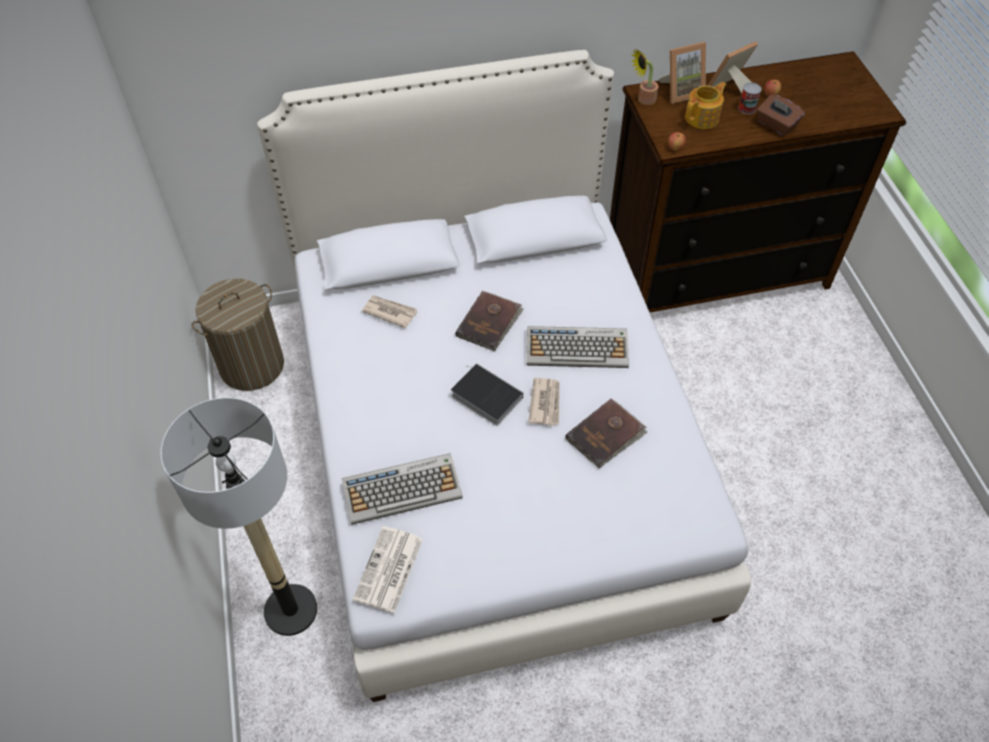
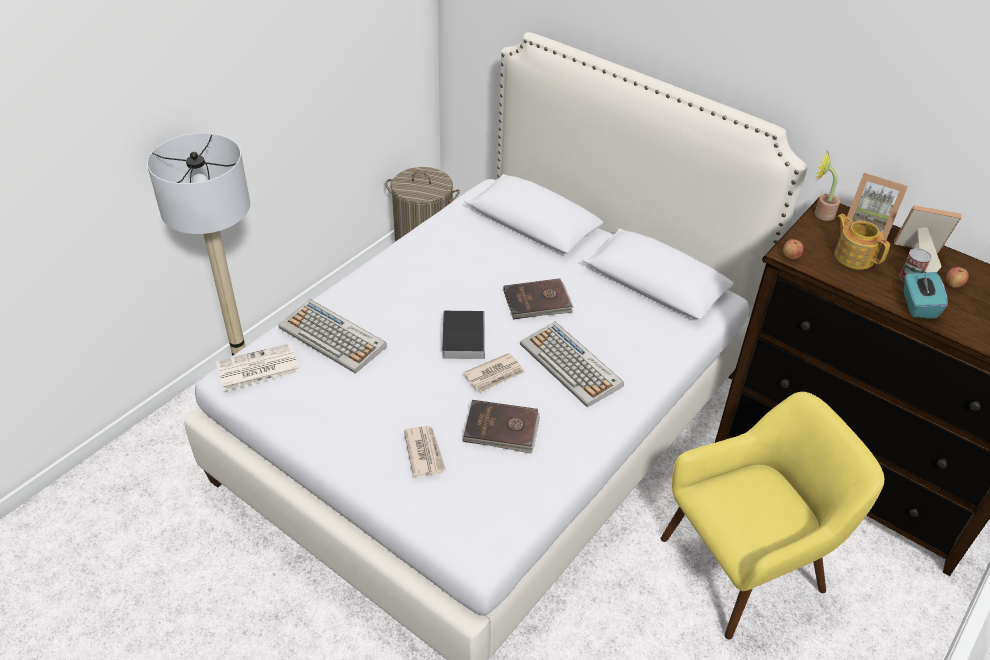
camera: 50 degrees right, 10 degrees down
(389, 312) = (486, 246): newspaper -> newspaper (424, 452)
(703, 118) = (853, 256): teapot -> teapot turned 135 degrees counterclockwise
(745, 385) = (745, 566): none -> yellow armchair
(776, 125) = (918, 305): brown tissue box -> turquoise tissue box

